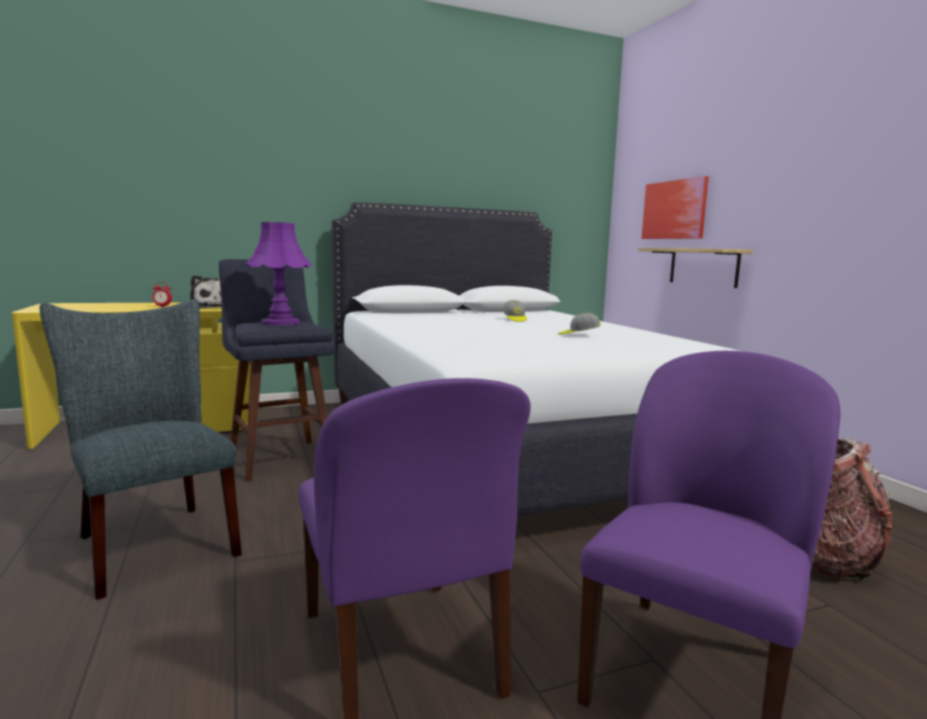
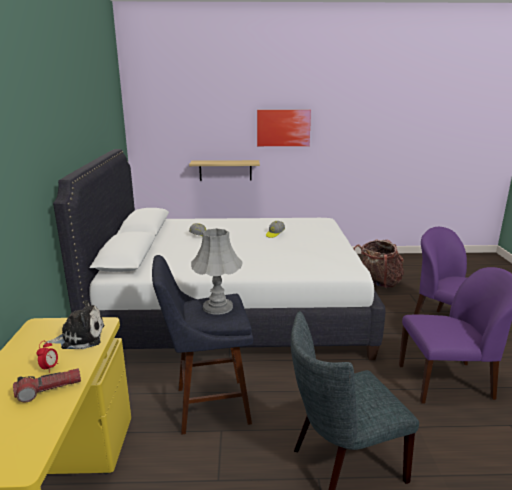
camera: 70 degrees left, 10 degrees up
(128, 308) = (49, 390): none -> flashlight
(280, 322) = (218, 307): purple table lamp -> grey table lamp
(674, 210) = (195, 136): picture -> picture (283, 128)

